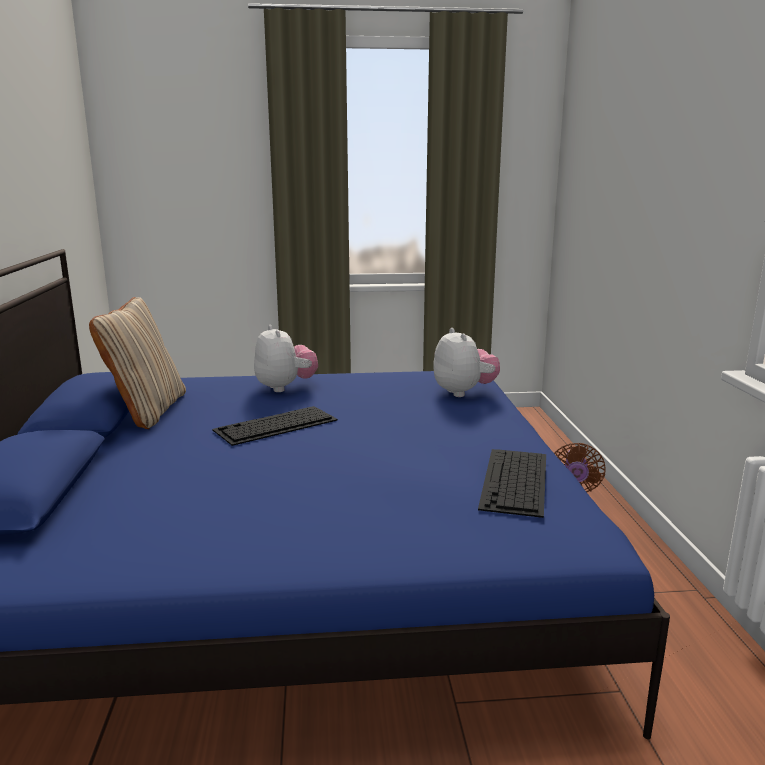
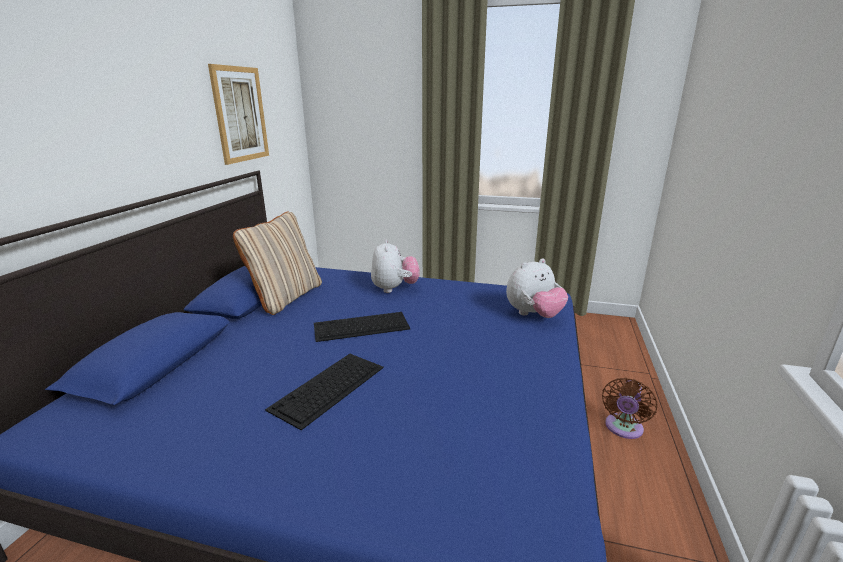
camera: 20 degrees right, 5 degrees up
(38, 171) = (240, 114): none -> picture
(464, 392) = (533, 315): plush toy -> plush toy turned 60 degrees clockwise
(515, 481) = (517, 436): keyboard -> keyboard (328, 388)

